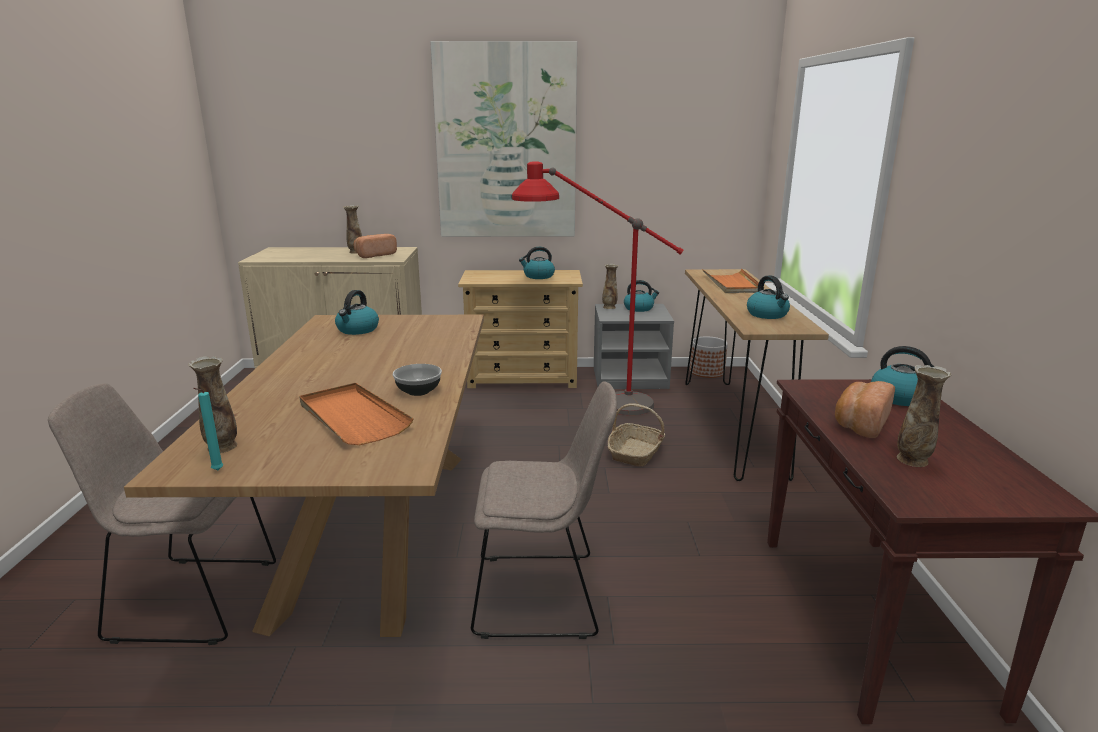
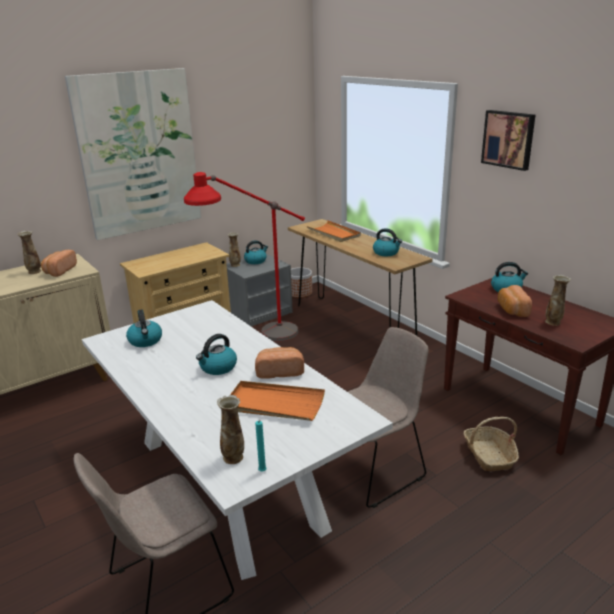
camera: 35 degrees left, 5 degrees up
(375, 530) = (229, 482): brown dining table -> white dining table
(418, 391) = (279, 371): bowl -> bread
(538, 276) = (188, 255): kettle -> kettle (218, 367)
(635, 453) = (322, 363): basket -> basket (489, 455)
(961, 124) = (508, 139): none -> picture

